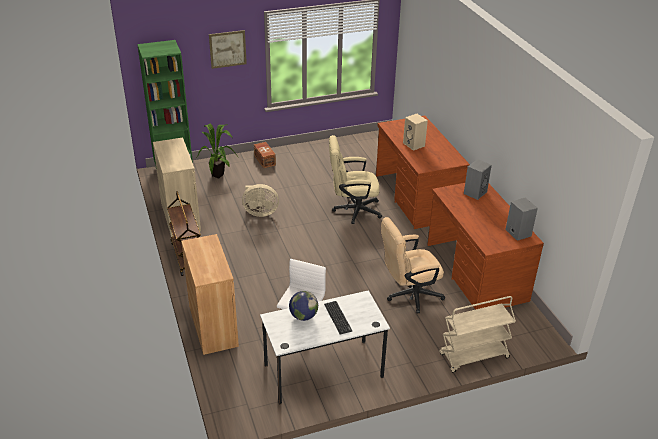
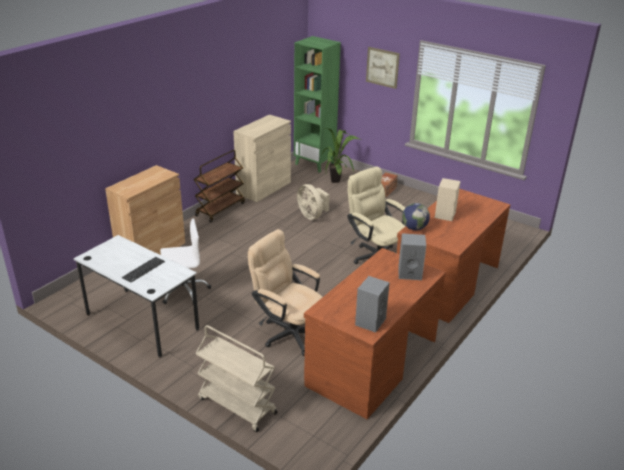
camera: 55 degrees right, 5 degrees down
(303, 316) = (131, 253): globe -> globe (414, 228)

